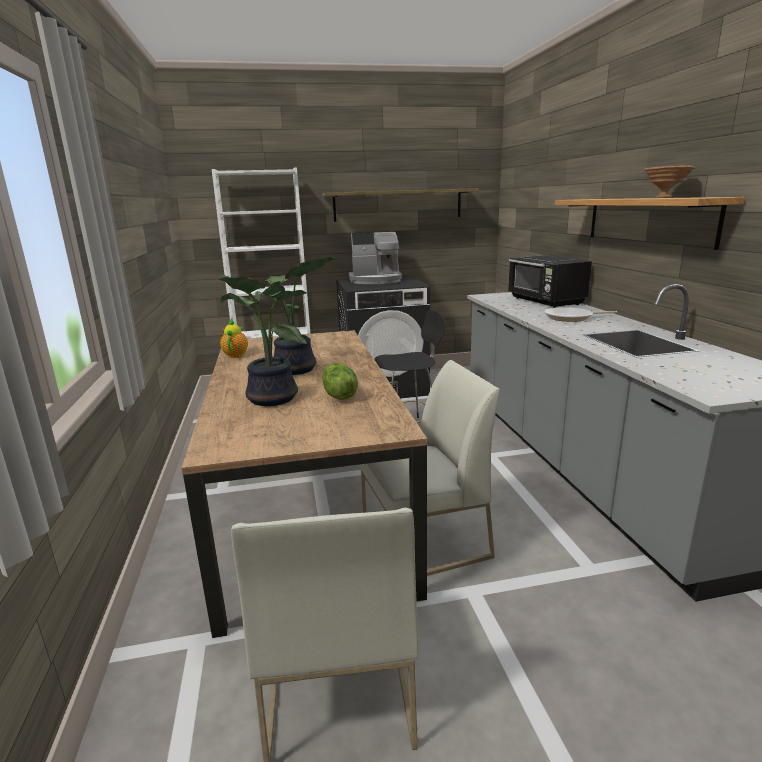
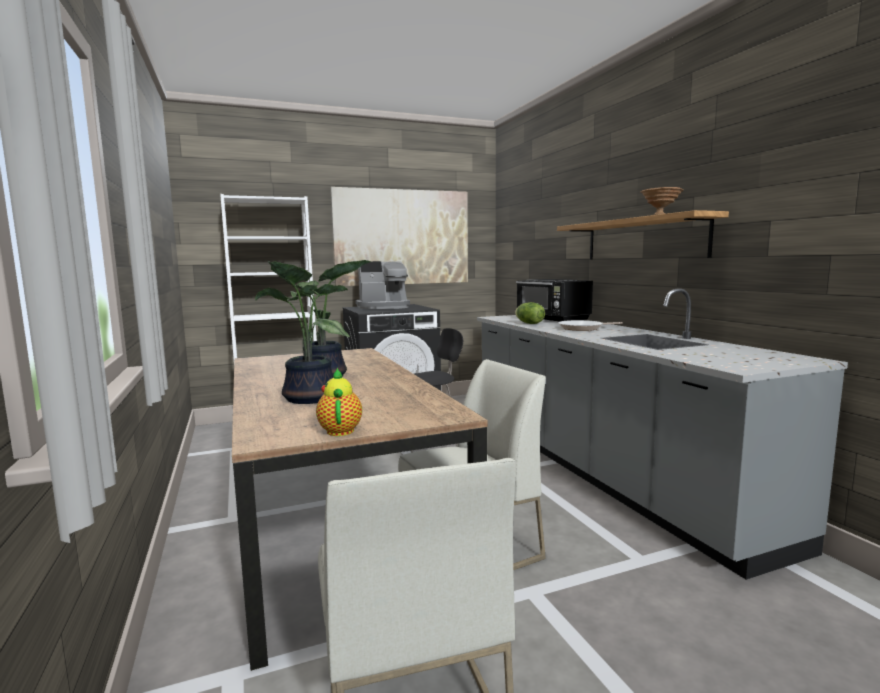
camera: 10 degrees left, 10 degrees down
(236, 355) = (254, 368): teapot -> teapot (340, 430)
(339, 396) = (380, 393): lettuce -> lettuce (529, 323)
(398, 205) = (402, 237): shelf -> picture

